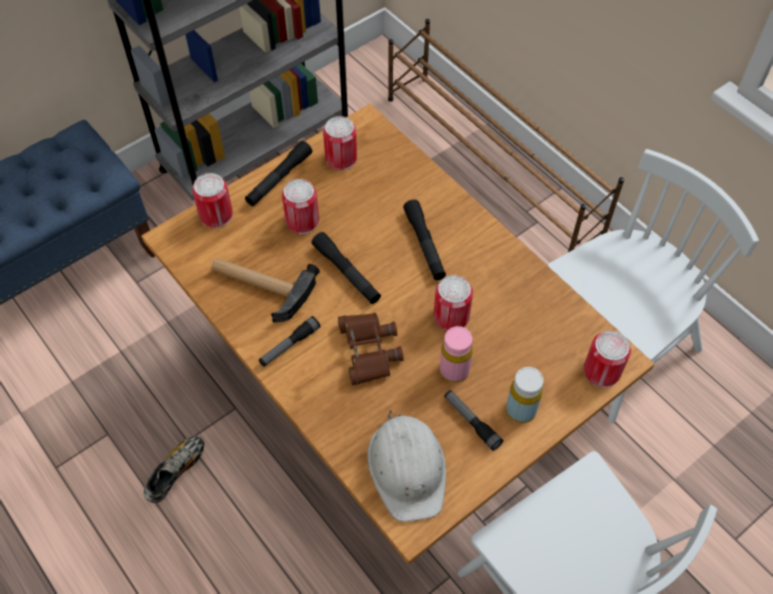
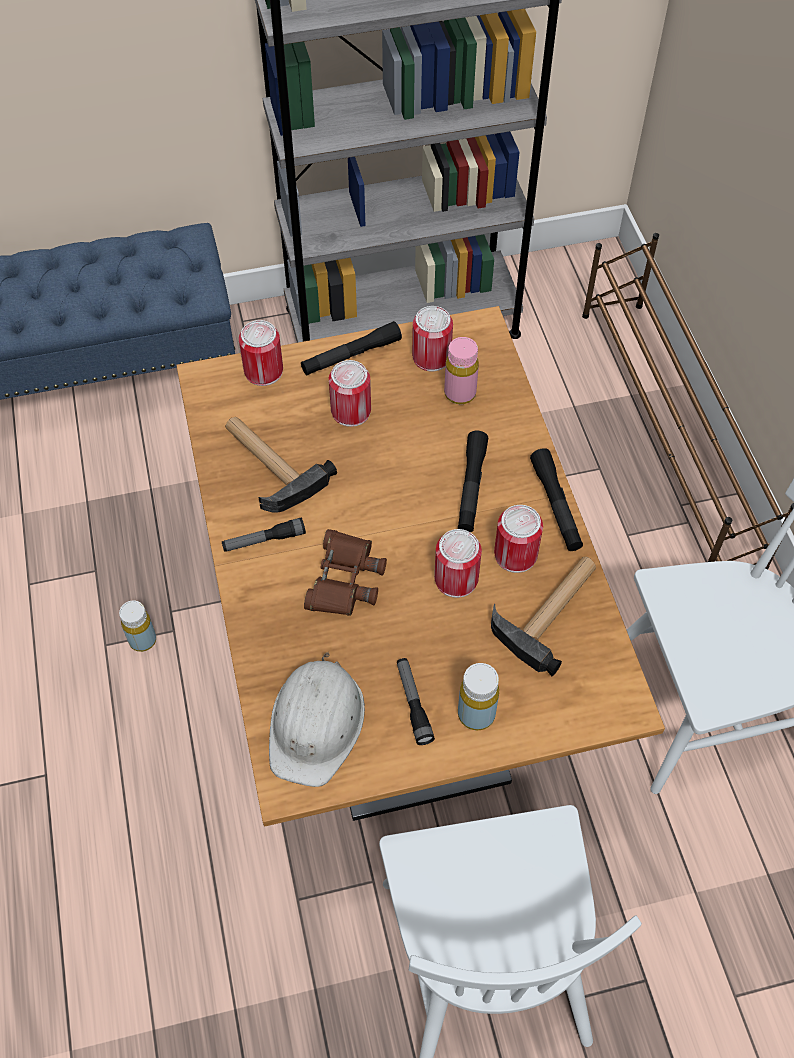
camera: 25 degrees right, 0 degrees up
(176, 472) = (142, 640): shoe -> yellow bottle
(346, 273) = (367, 486): black flashlight -> black flashlight (556, 505)
(454, 370) = (426, 639): pink bottle -> pink bottle (460, 393)
(531, 312) = (550, 610): none -> hammer
(601, 371) = (595, 710): can -> can (515, 555)

